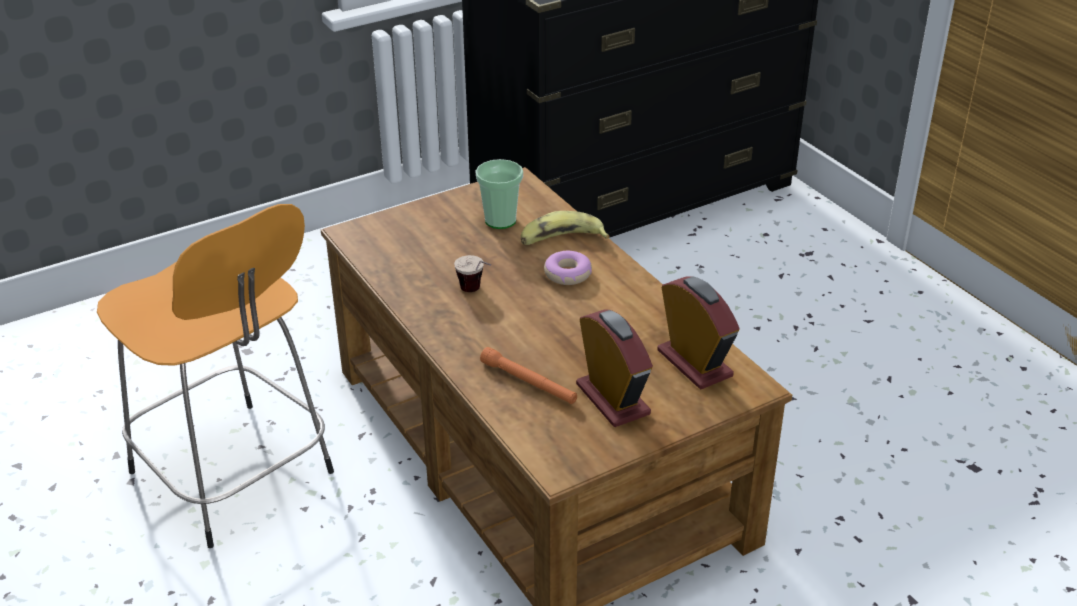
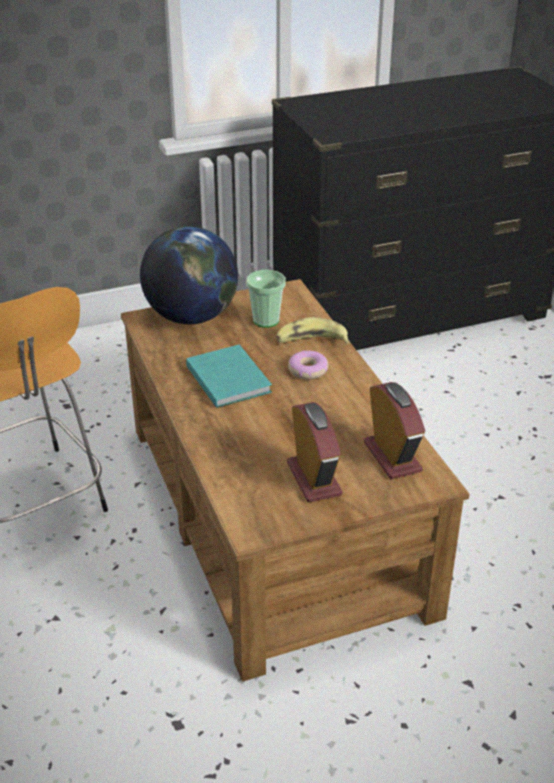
camera: 10 degrees right, 0 degrees up
(409, 224) = (191, 316): none -> globe
(476, 293) = (228, 377): cup -> turquoise book
(529, 383) = (248, 456): orange flashlight -> none

